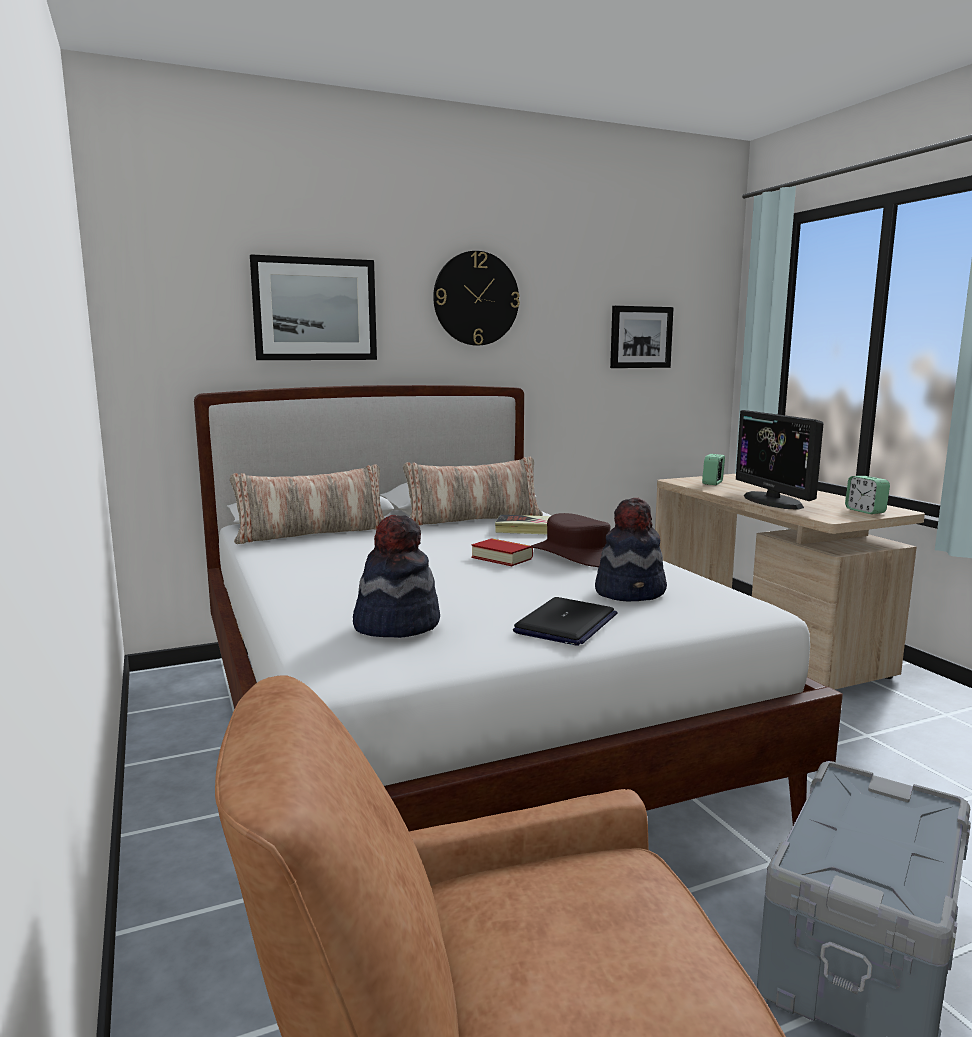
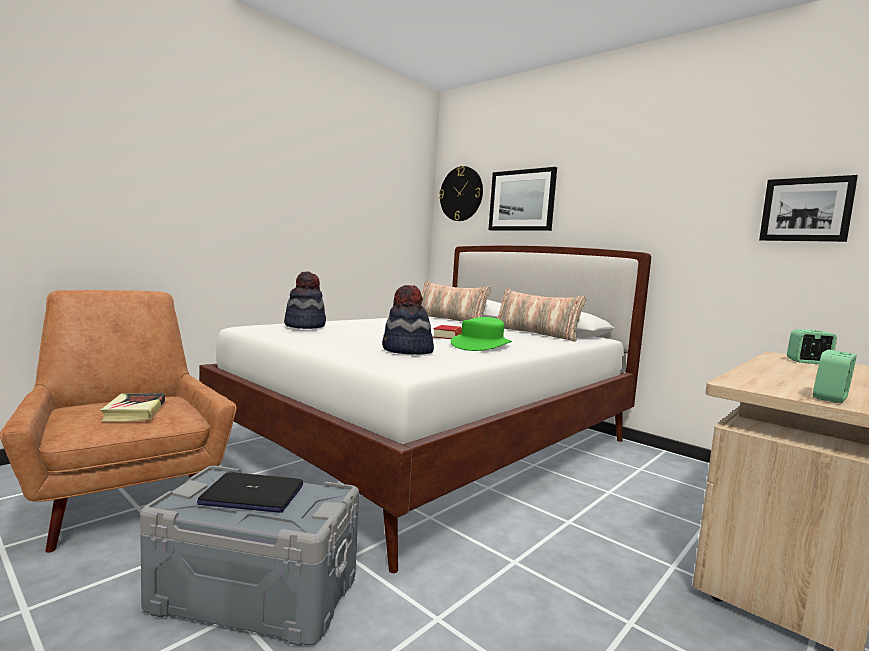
camera: 65 degrees right, 5 degrees down
(476, 298) = (626, 185): wall clock -> wall clock (461, 194)
(526, 529) = (530, 339): book -> book (135, 411)
(566, 624) = (332, 342): laptop -> laptop (252, 495)
(577, 555) = (481, 345): brown hat -> green hat
(773, 501) = (772, 373): monitor -> none

